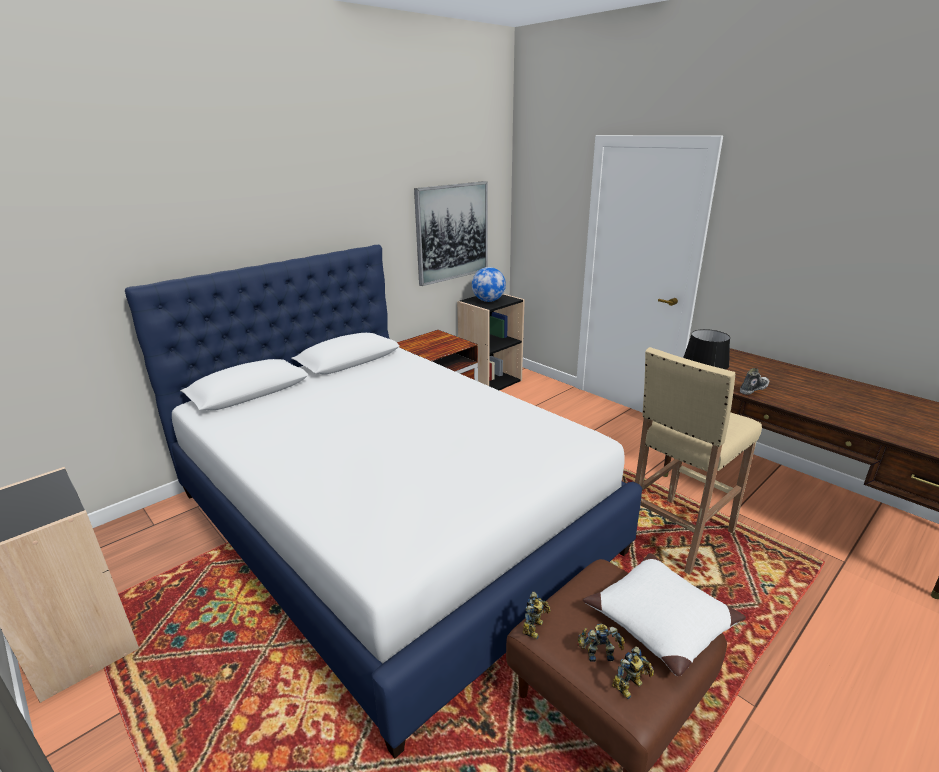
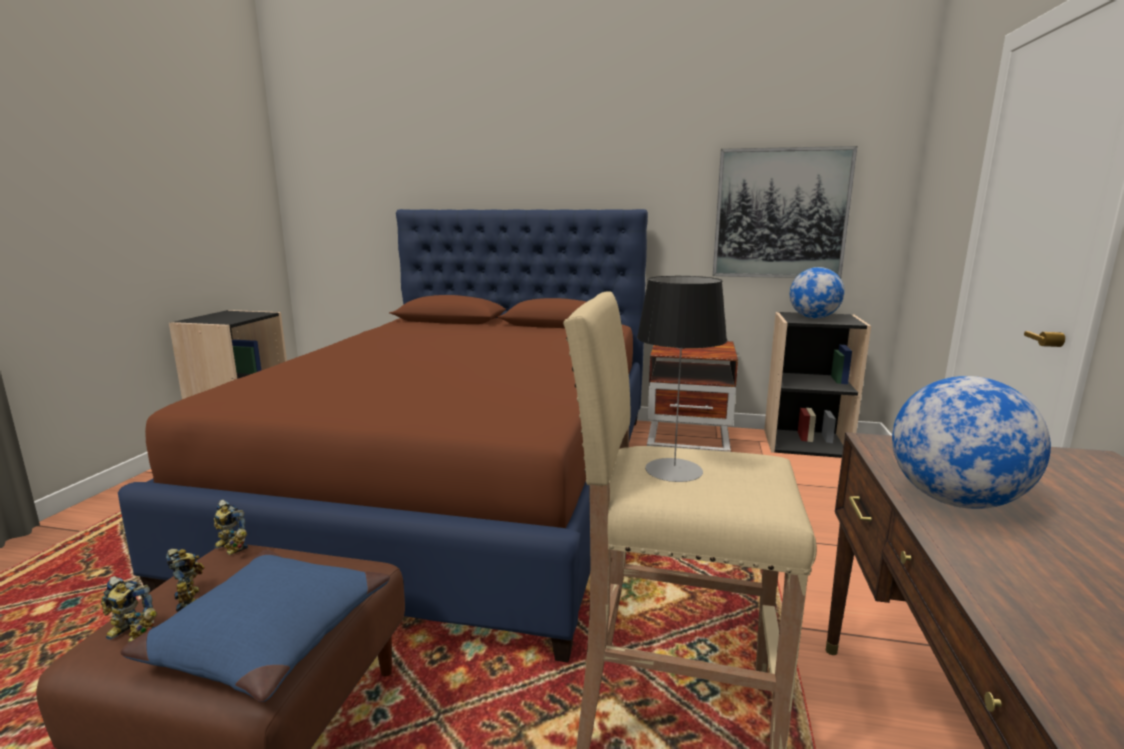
camera: 55 degrees right, 10 degrees down
(389, 521) = (463, 484): white bed -> brown bed
(535, 628) = (229, 549): toy robot -> toy robot turned 45 degrees clockwise
(659, 621) = (268, 635): white pillow -> blue pillow
(753, 389) = (954, 501): shoe -> globe

